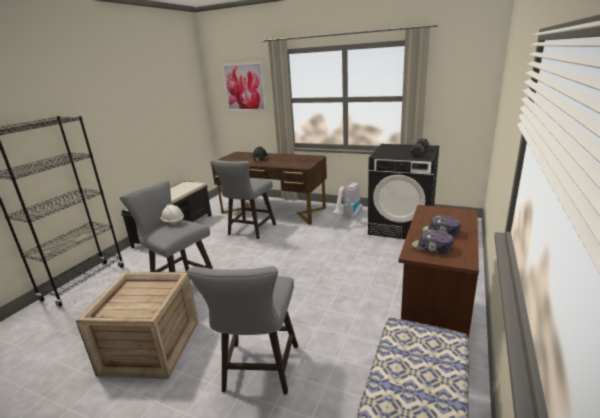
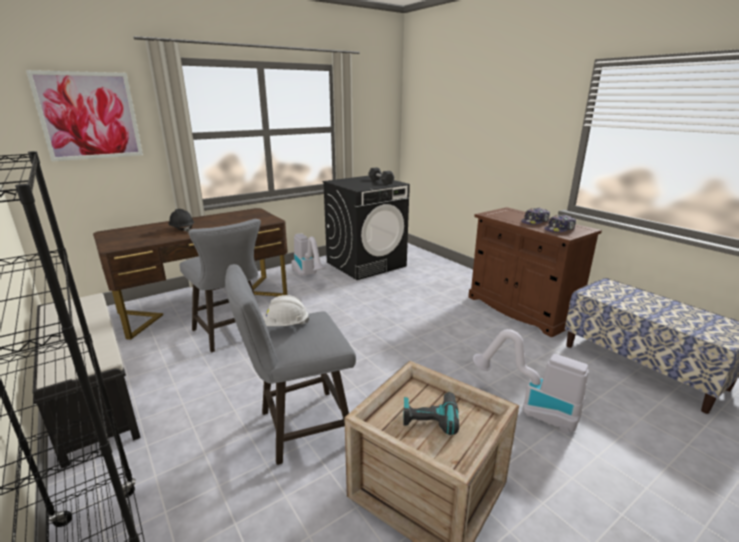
camera: 60 degrees left, 0 degrees up
(140, 298) = (430, 416): none -> power drill
(259, 372) = (530, 408): grey stool -> vacuum cleaner

